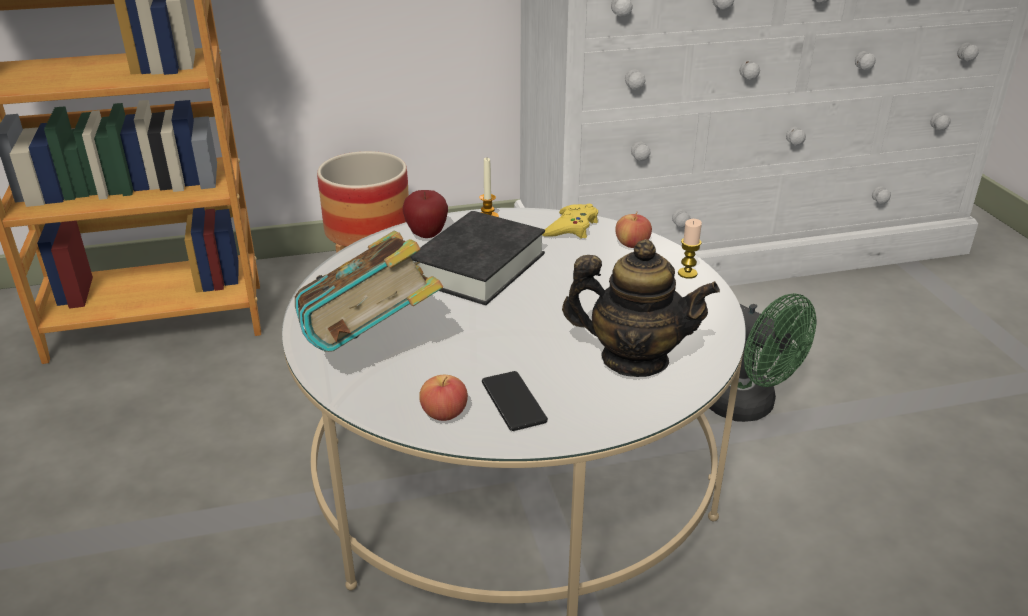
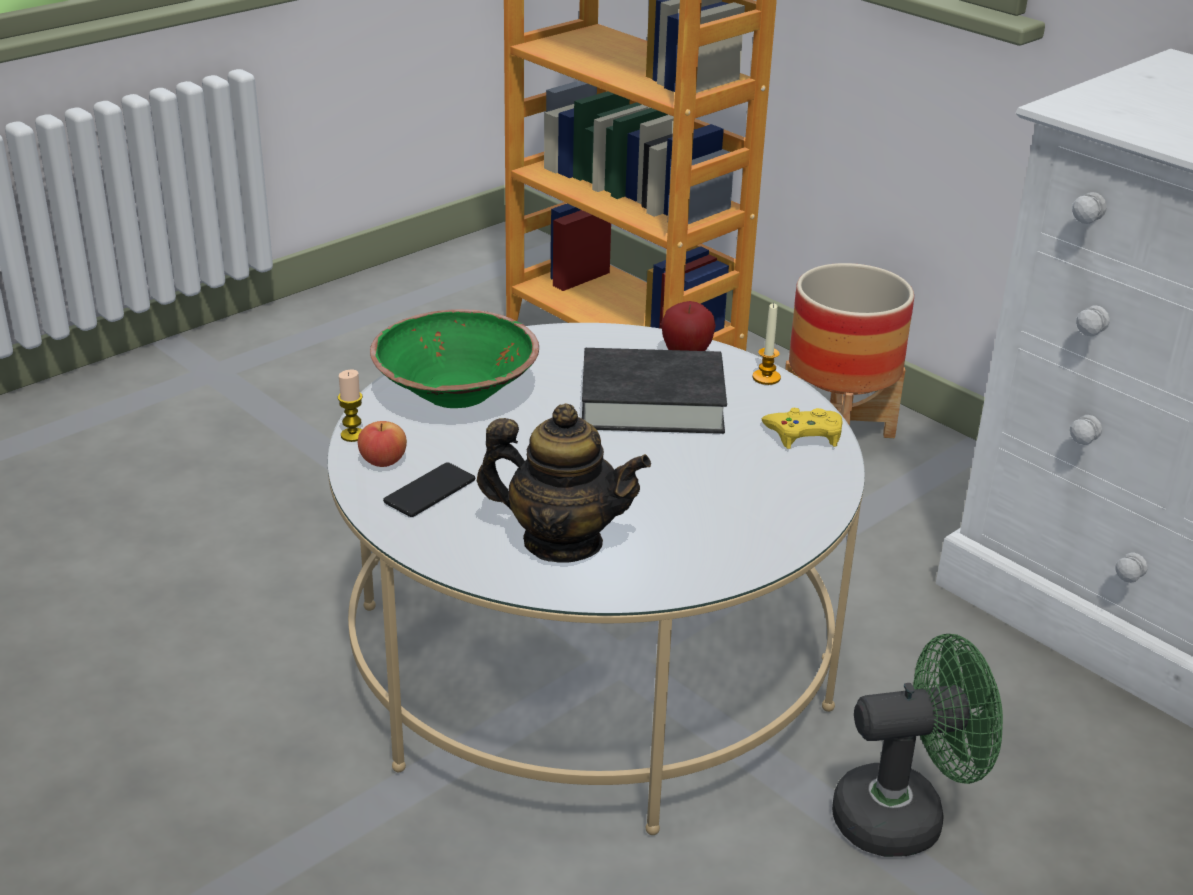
camera: 60 degrees right, 0 degrees up
(371, 345) = (456, 392): book -> green bowl
(632, 244) = (812, 484): apple -> none
(634, 359) = (562, 542): teapot -> teapot turned 60 degrees counterclockwise
(687, 273) = (783, 537): candle -> candle (352, 435)
(748, 406) = (905, 815): green fan -> green fan turned 120 degrees counterclockwise

